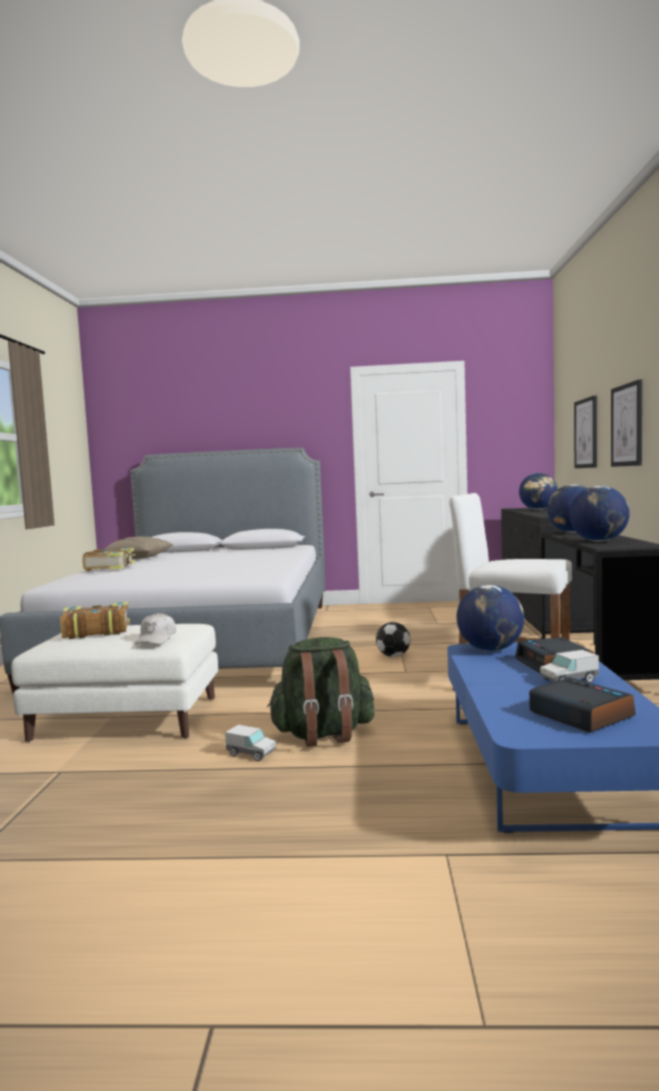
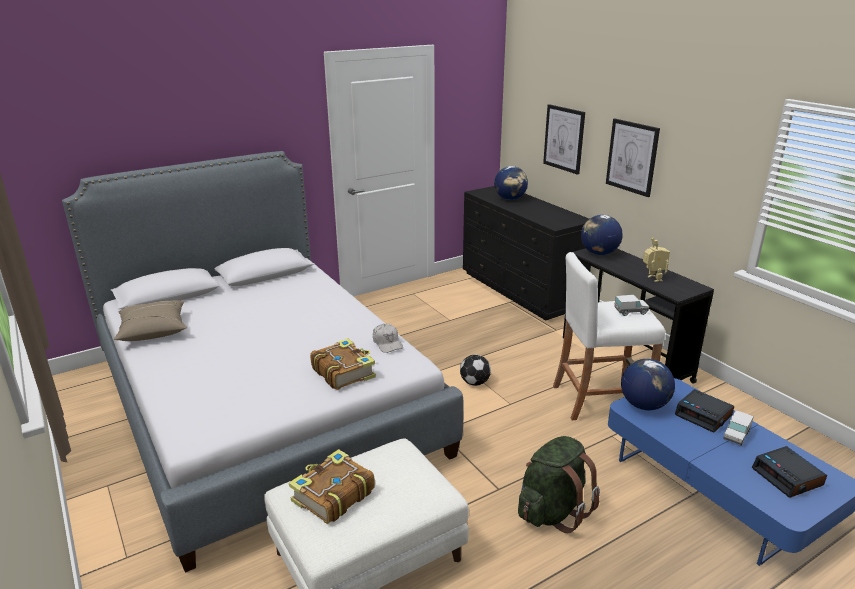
camera: 35 degrees left, 20 degrees up
(111, 567) = (181, 372): book -> book (343, 372)
(156, 639) = (423, 491): white cap -> white cap (387, 343)
(251, 754) = (533, 557): toy truck -> toy truck (630, 311)
(579, 714) = (788, 477): alarm clock -> alarm clock turned 135 degrees counterclockwise
(599, 541) = (652, 279): globe -> toy robot

